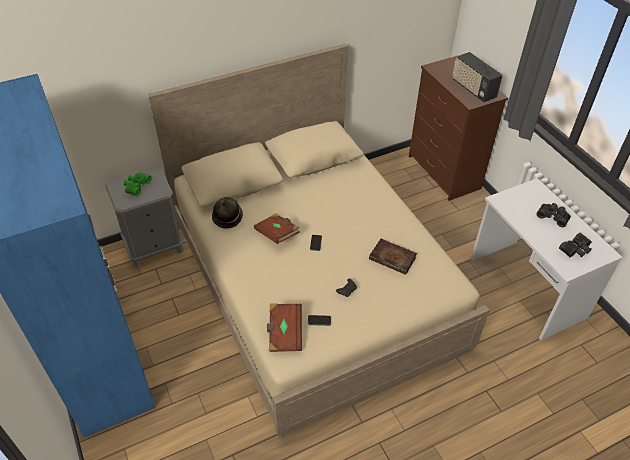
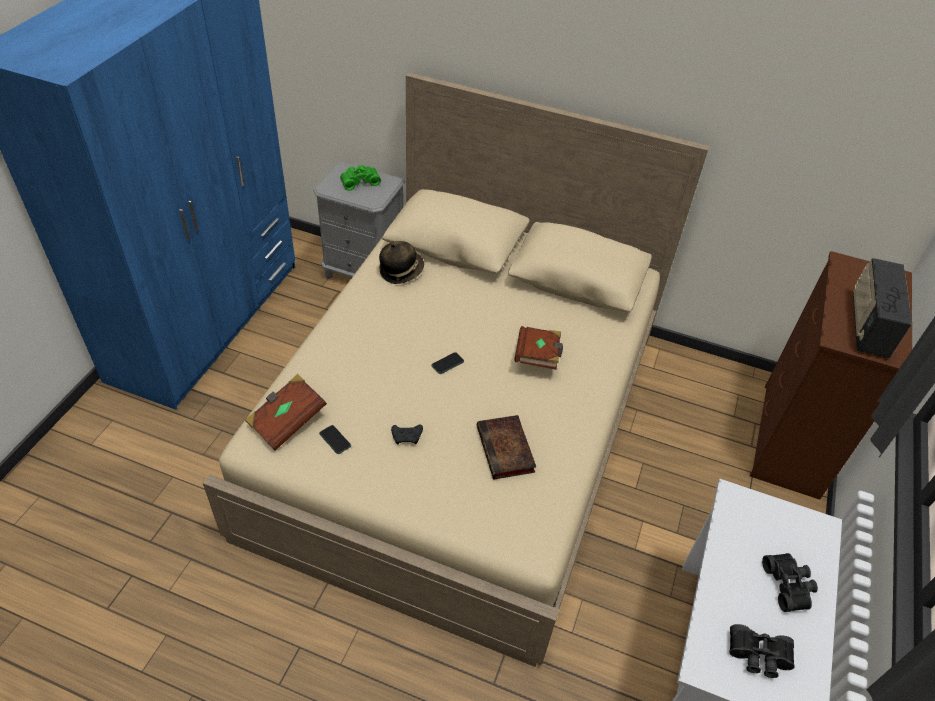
camera: 45 degrees right, 0 degrees up
(277, 234) = (423, 324): brown book -> brown book (538, 356)

